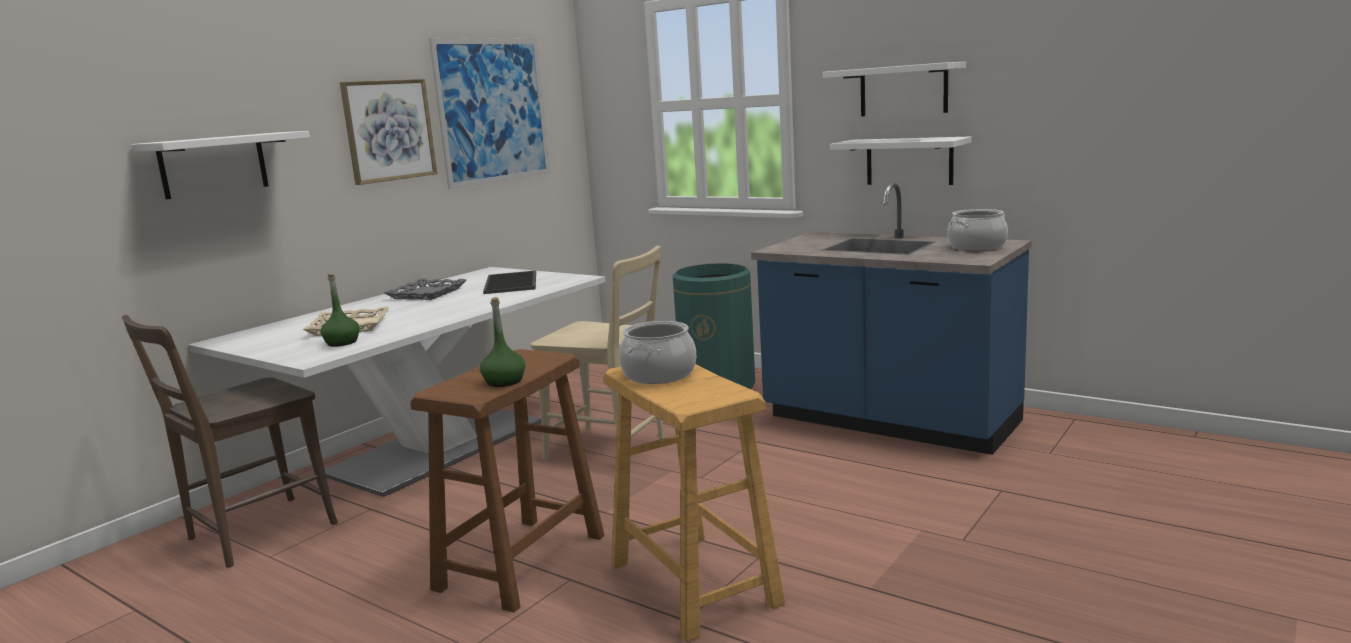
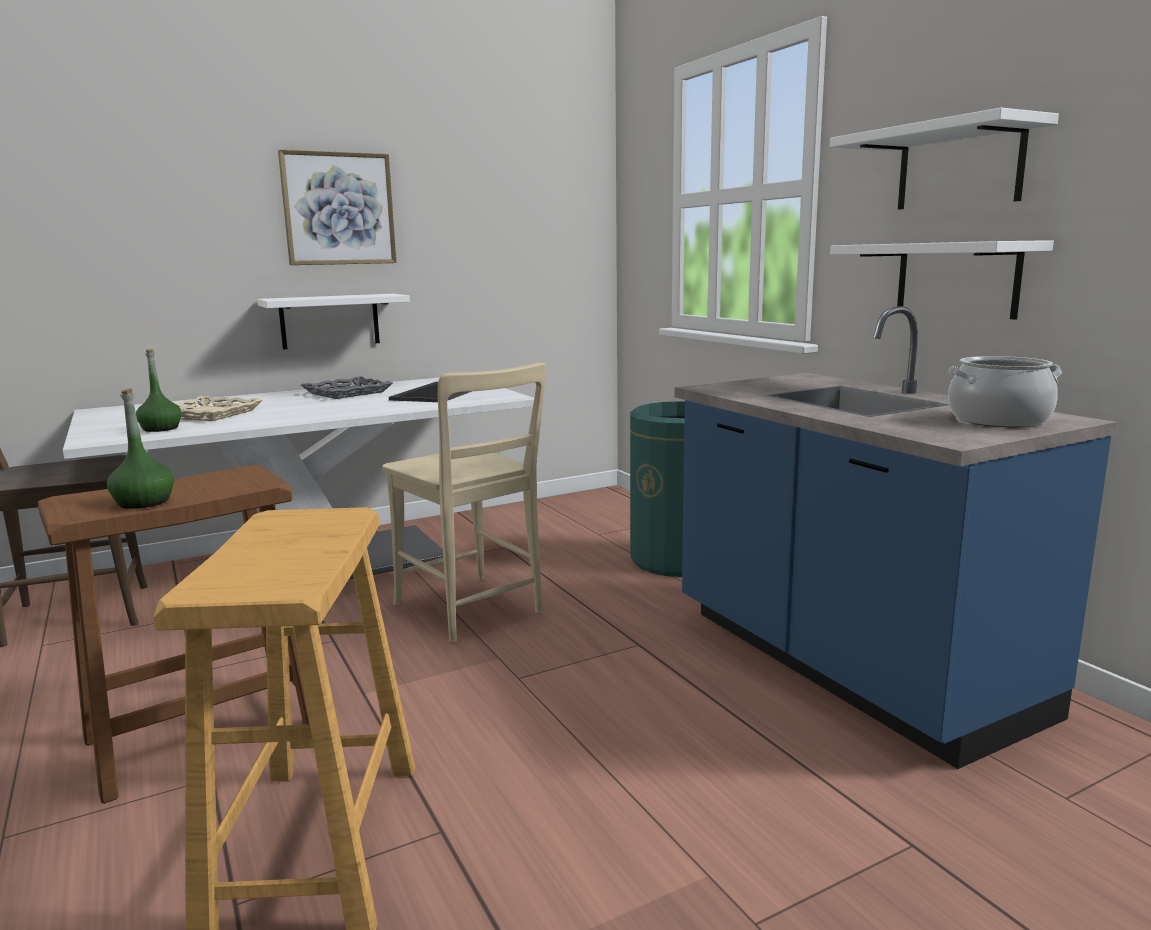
camera: 25 degrees right, 0 degrees up
(213, 165) = (114, 227): white shelf -> white shelf (330, 321)
(493, 111) = (484, 198): picture -> none
(658, 374) = (288, 531): cooking pot -> none

